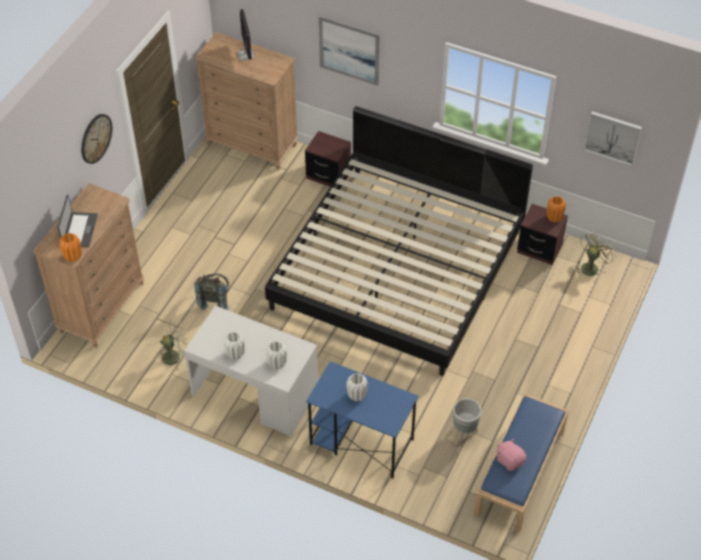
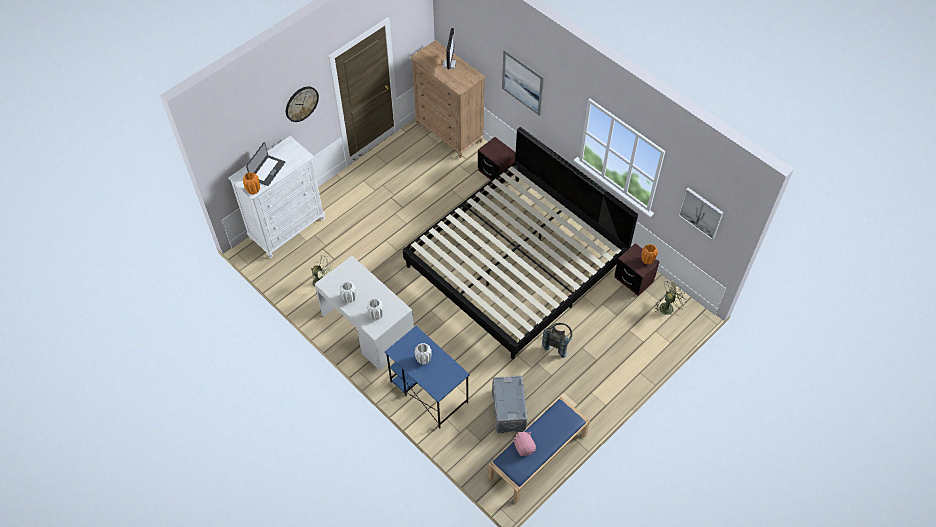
camera: 20 degrees right, 5 degrees up
(101, 308) = (287, 228): brown dresser -> white dresser
(215, 300) = (370, 247): grey backpack -> grey backpack (557, 343)
(464, 432) = (509, 410): grey planter -> grey storage box

